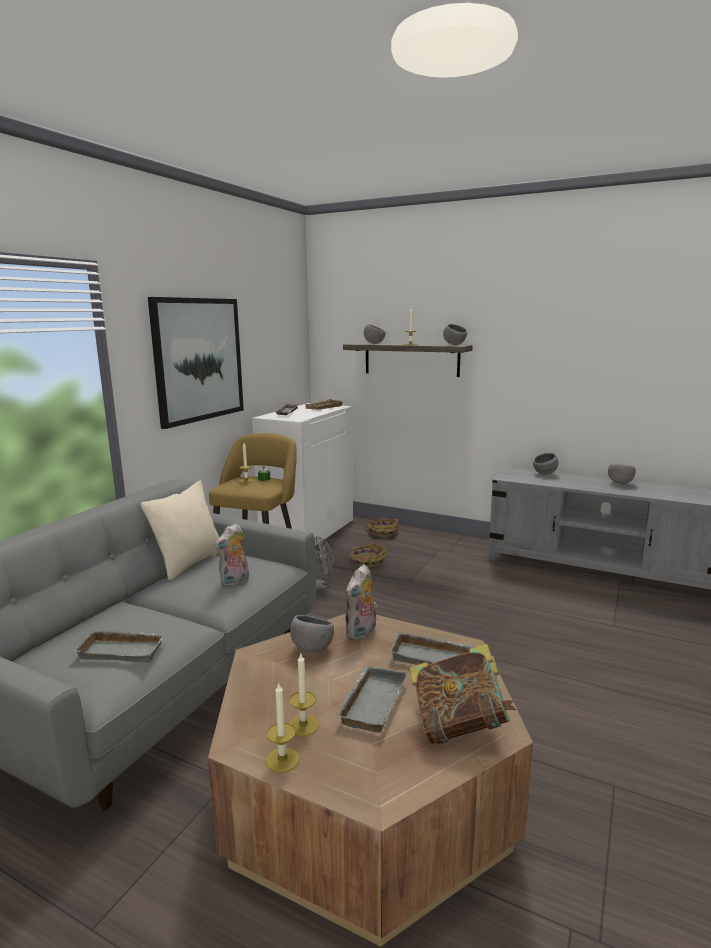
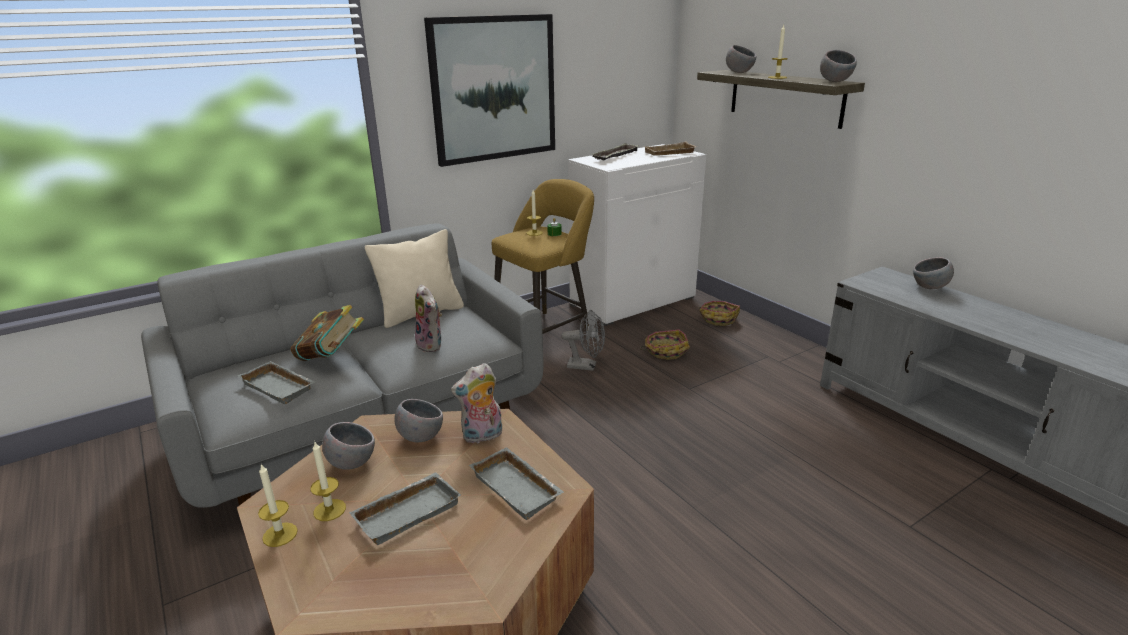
camera: 30 degrees right, 10 degrees up
(235, 582) = (432, 345): plush toy -> plush toy turned 105 degrees counterclockwise
(459, 725) = (454, 570): book -> book (331, 357)
(619, 483) = (1038, 326): grey bowl -> grey bowl (351, 463)

